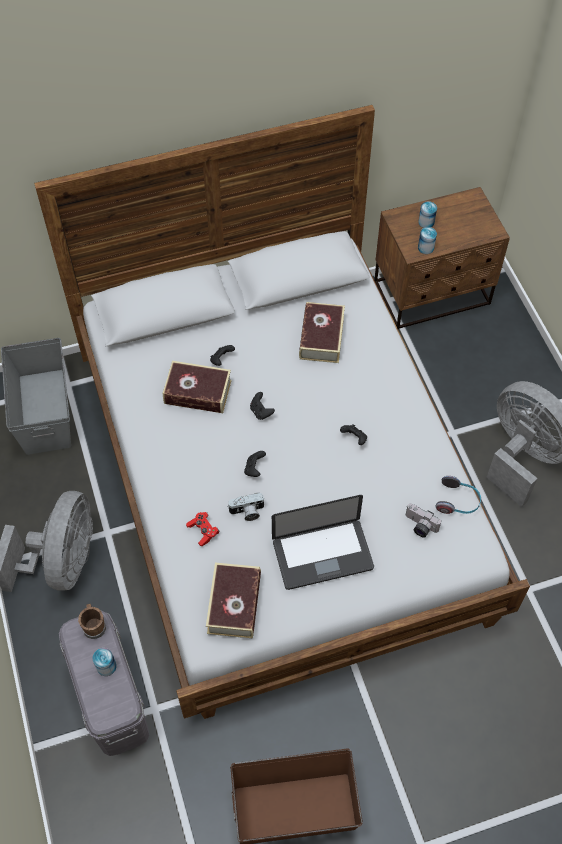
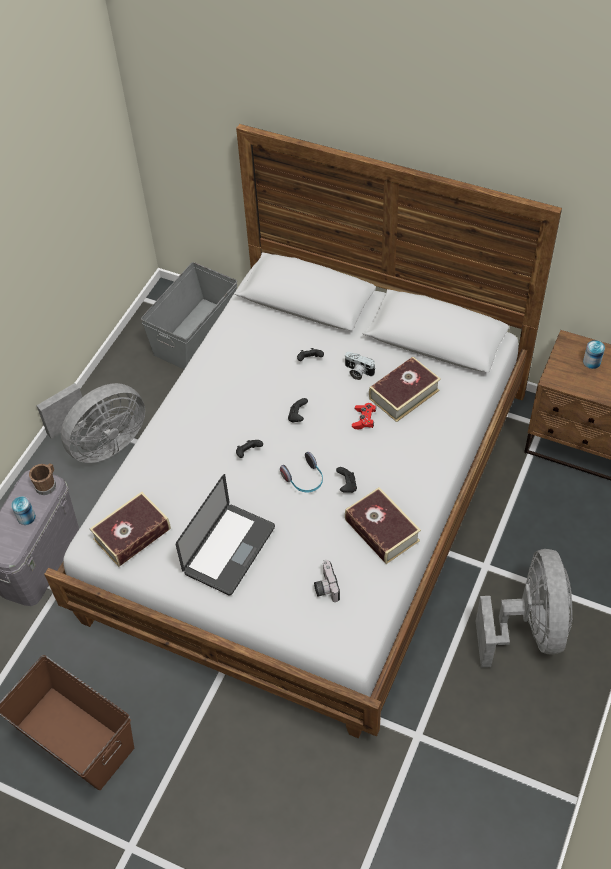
camera: 45 degrees right, 5 degrees down
(198, 392) = (267, 371): book -> book (382, 530)
(203, 531) = (166, 469): red game controller -> red game controller (364, 420)
(247, 512) = (209, 479): camera -> camera (357, 372)
(322, 555) = (229, 550): laptop -> laptop turned 90 degrees counterclockwise
(426, 247) = (568, 381): can -> none
(458, 501) = (376, 593): headphones -> headphones (304, 480)

